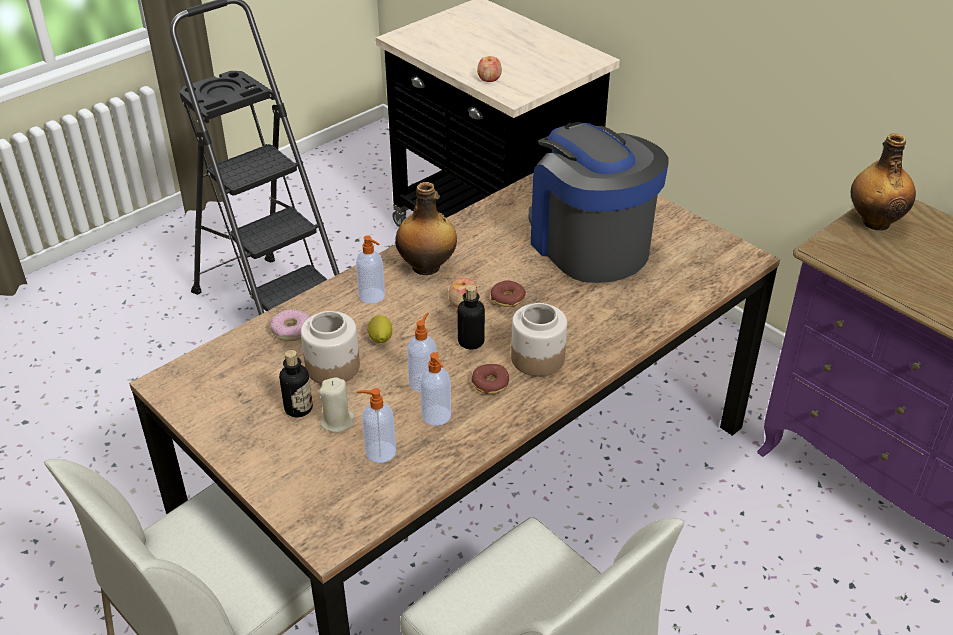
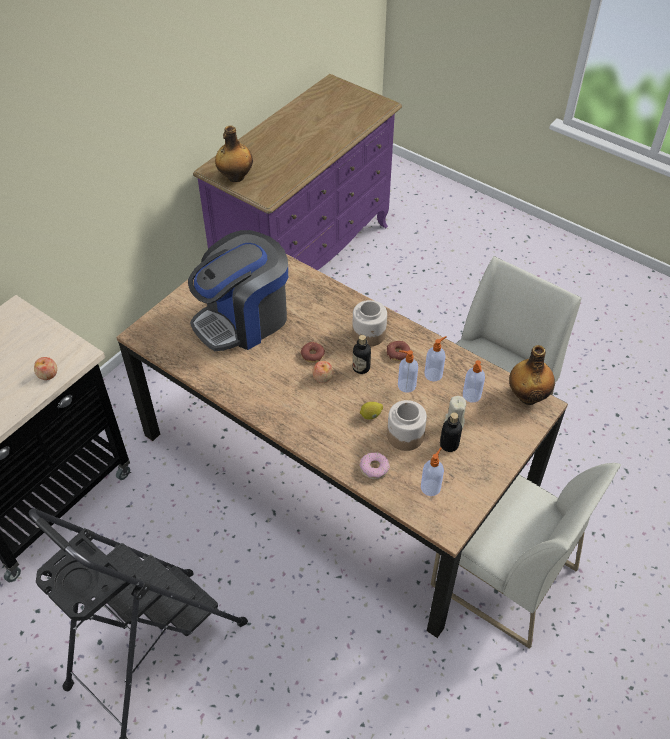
camera: 100 degrees left, 10 degrees up
(372, 296) = (325, 429): soap dispenser -> soap dispenser (431, 487)
(427, 267) = (285, 403): bottle -> bottle (527, 396)

